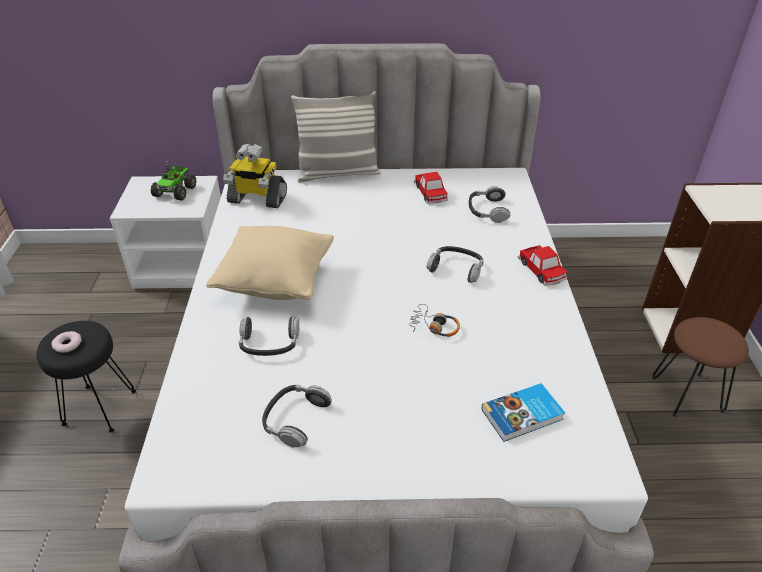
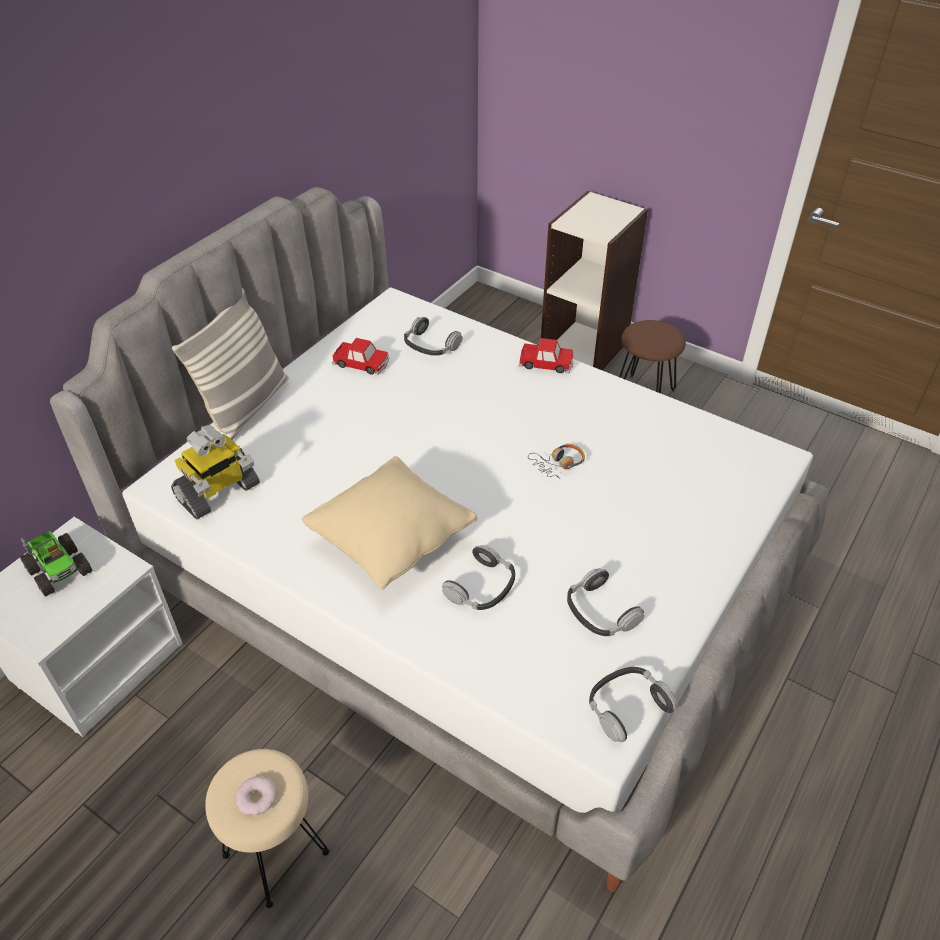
camera: 55 degrees left, 5 degrees up
(100, 408) = (277, 852): black stool -> beige stool
(456, 268) = (494, 410): headphones -> headphones (627, 706)
(523, 415) = (699, 469): book -> none

